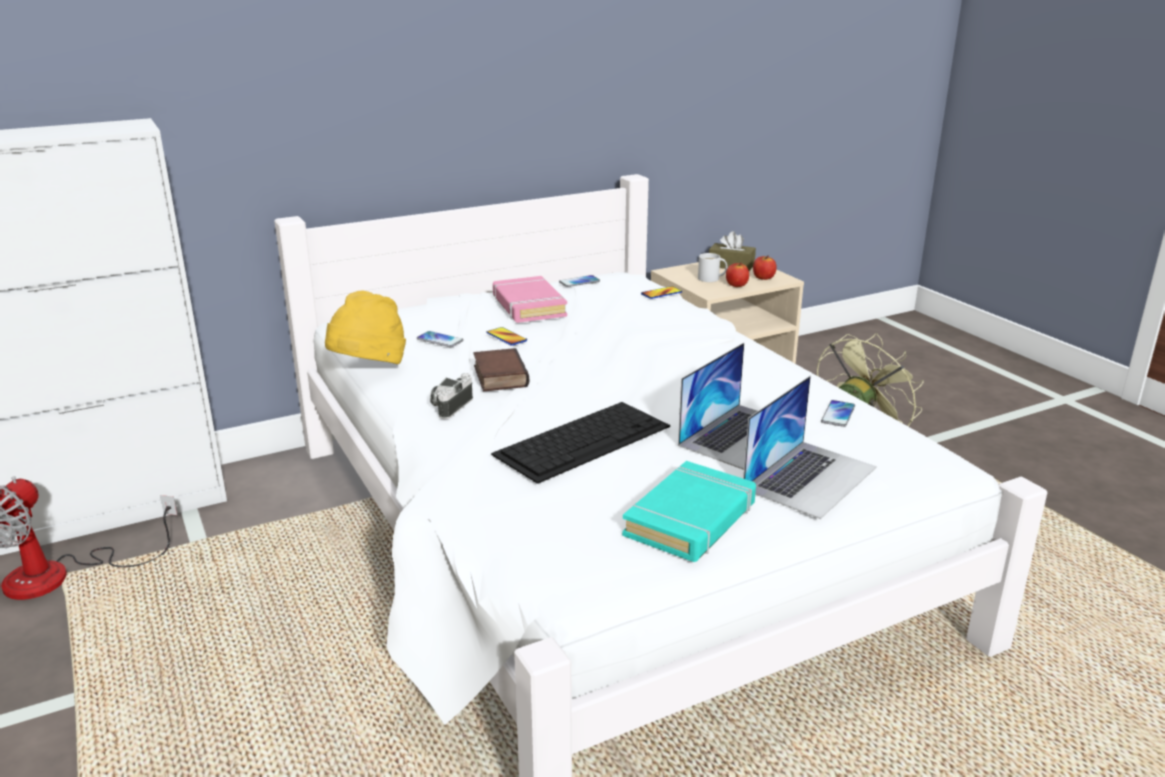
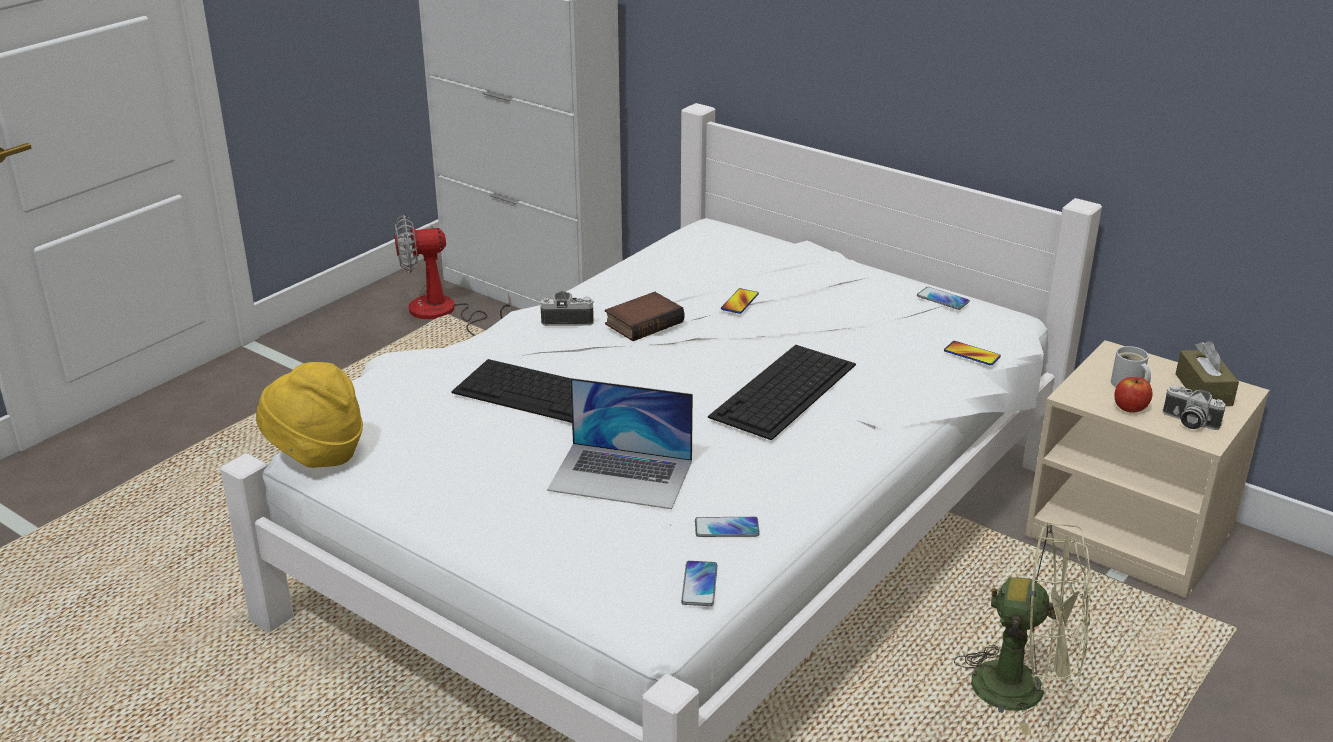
camera: 65 degrees right, 5 degrees up
(368, 369) = (616, 265): yellow hat -> yellow hat (316, 454)
(440, 340) = (702, 275): phone -> phone (699, 584)
(528, 306) = (835, 291): pink book -> none
(663, 353) = (784, 391): none -> keyboard
(691, 519) = (439, 479): turquoise book -> none
(763, 278) = (1188, 422): apple -> camera
(810, 477) = (556, 529): laptop -> none

